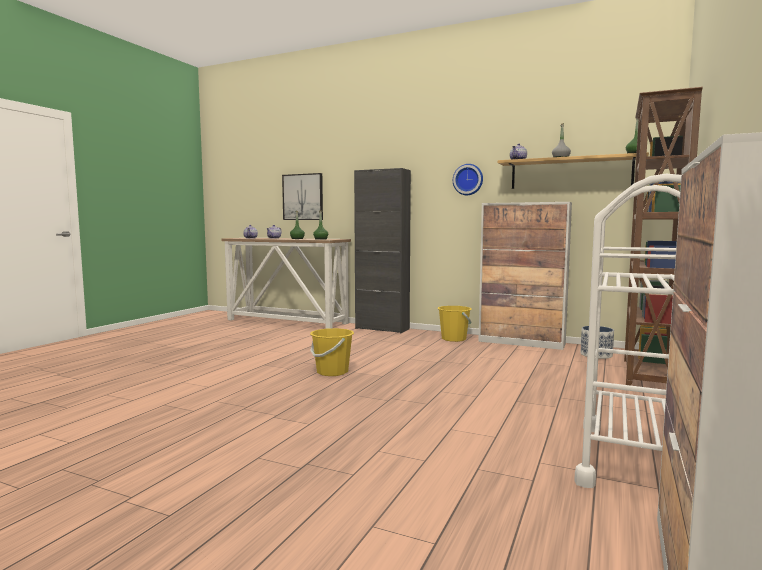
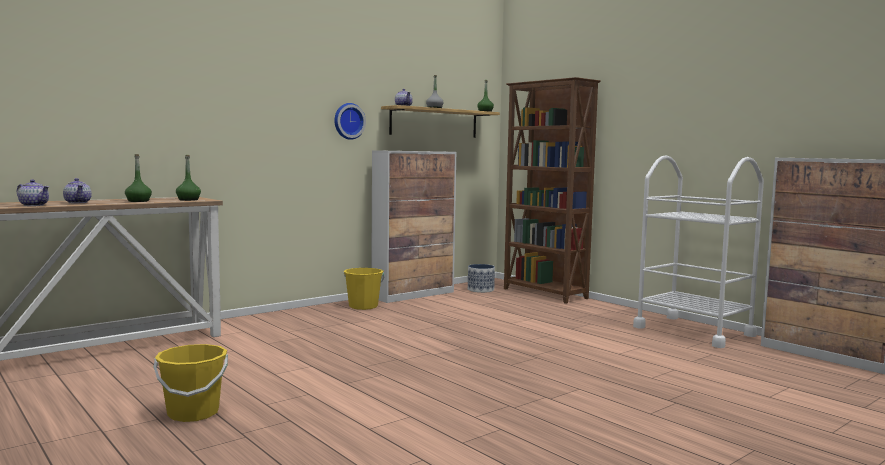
camera: 65 degrees left, 0 degrees up
(303, 197) = (100, 128): picture -> none
(332, 372) = (422, 361): yellow bucket -> yellow bucket (193, 413)
(382, 329) = (263, 317): black cabinet -> none

